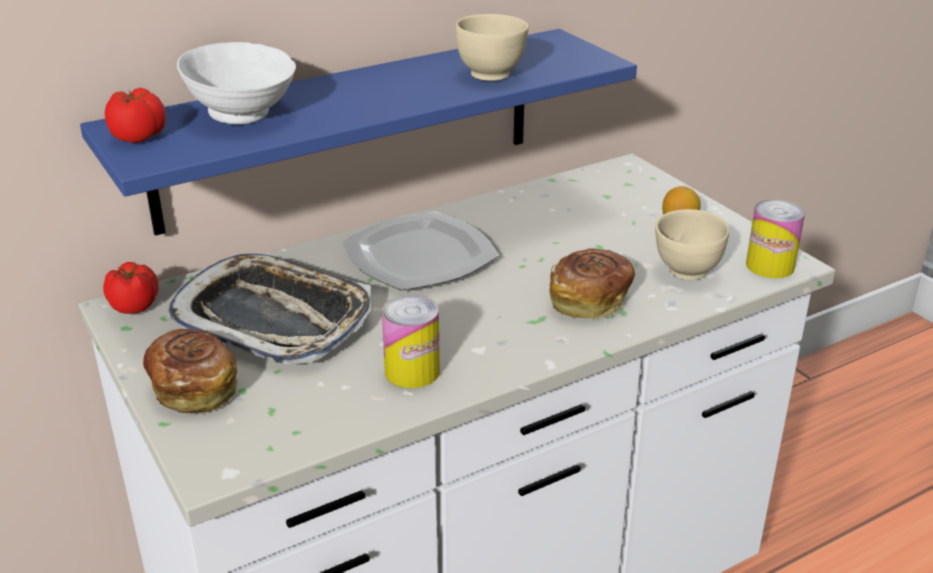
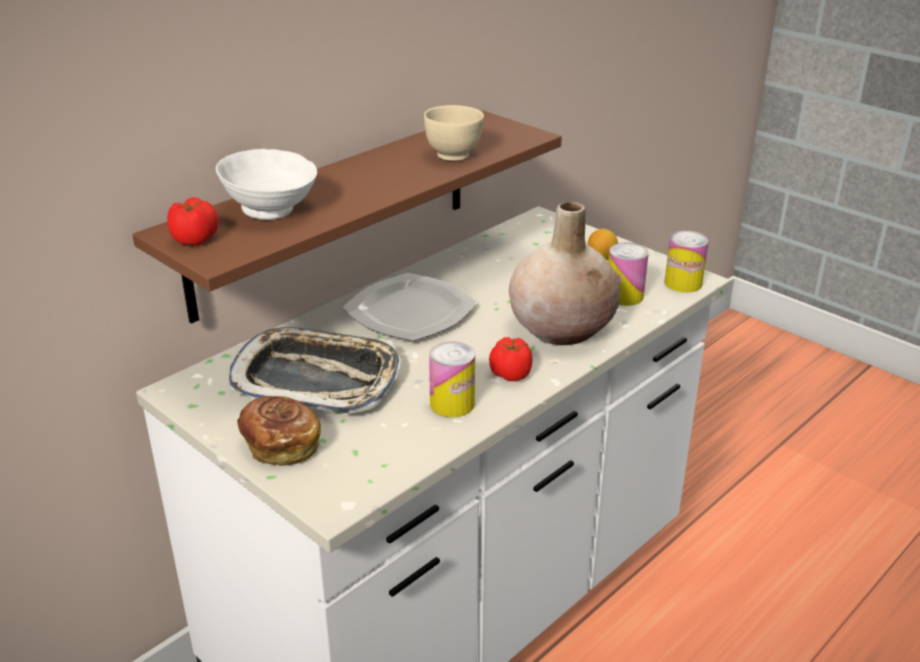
camera: 15 degrees left, 0 degrees up
(135, 305) = (190, 386): tomato -> tomato (511, 374)
(349, 129) = (334, 212): blue shelf -> brown shelf
(590, 301) = (562, 328): bread -> beige vase
(686, 272) = (624, 296): beige bowl -> can

